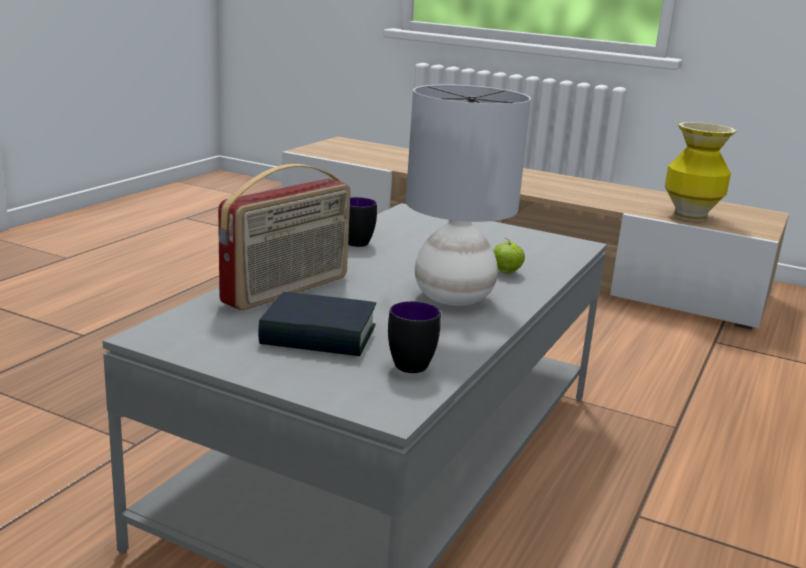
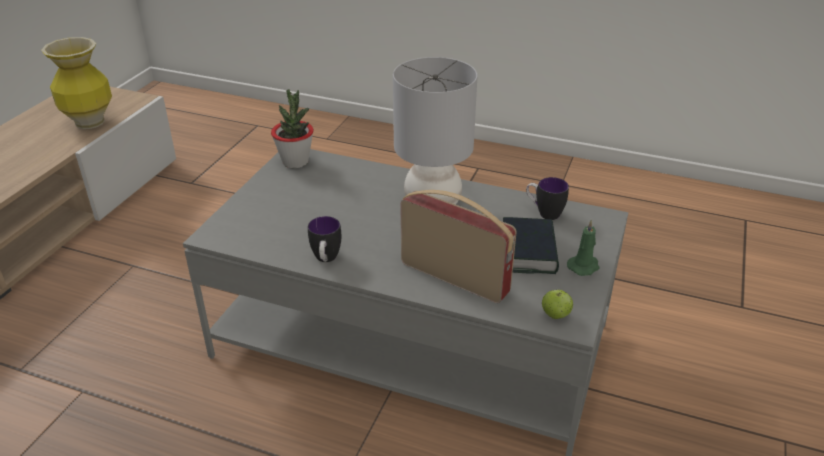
camera: 95 degrees left, 15 degrees up
(265, 366) = (584, 266): none -> green candle
(506, 272) = (371, 184): apple -> apple (555, 315)
(560, 244) = (295, 162): none -> potted plant

